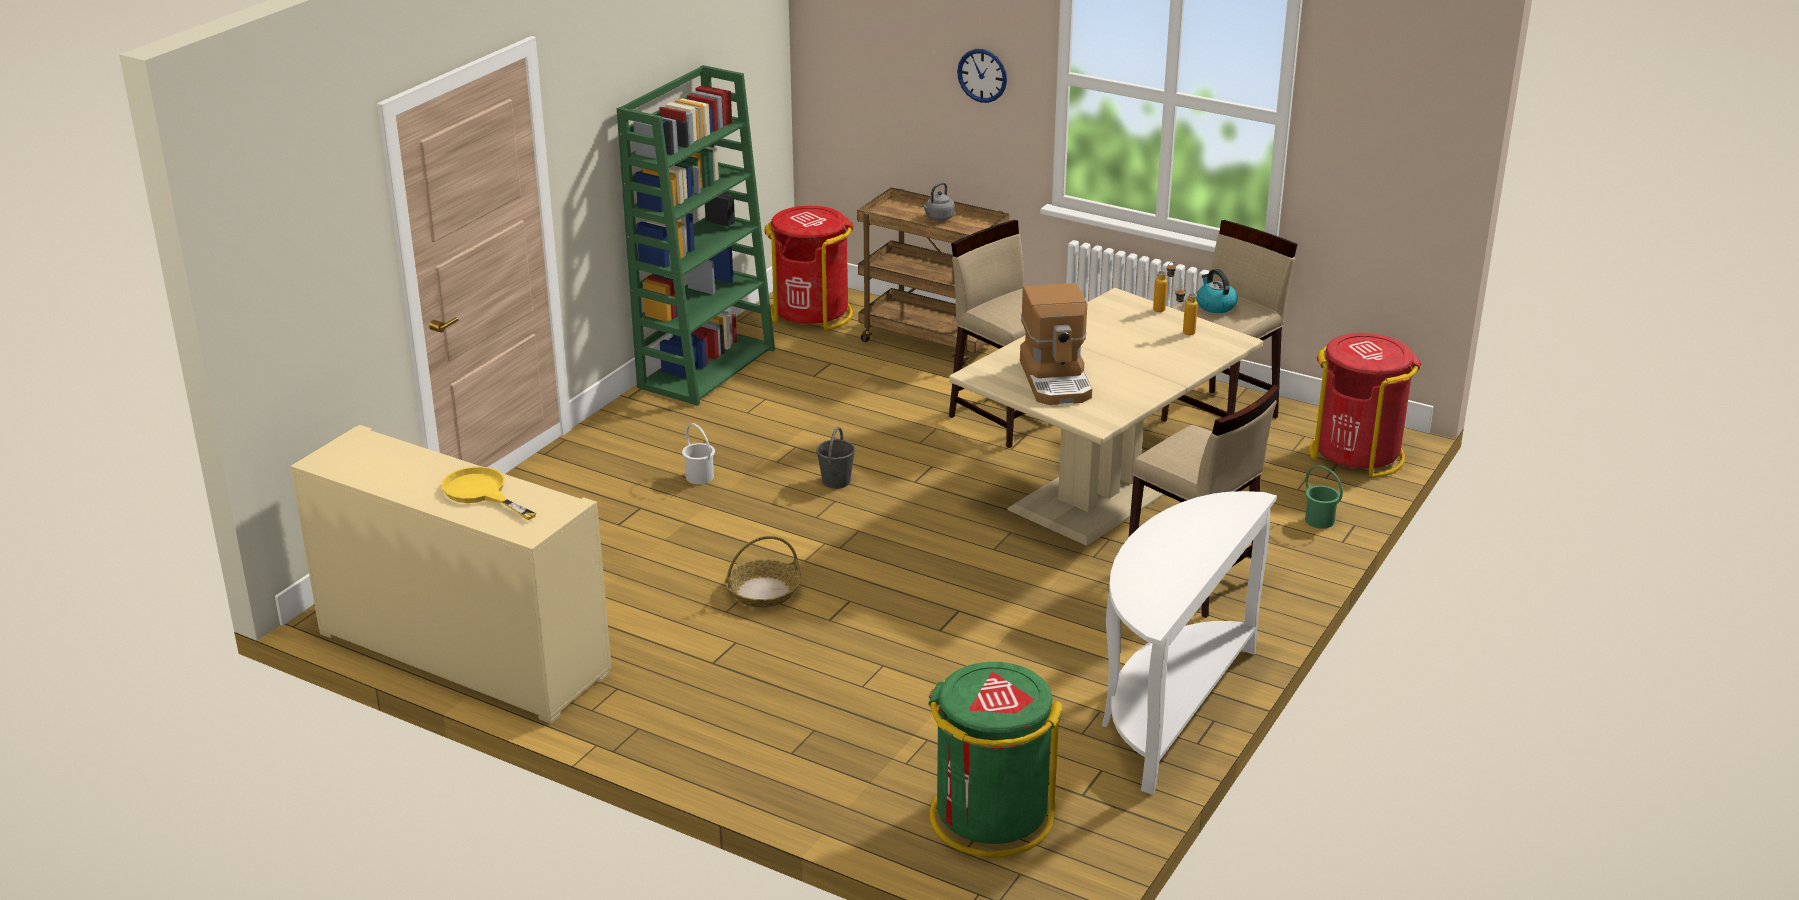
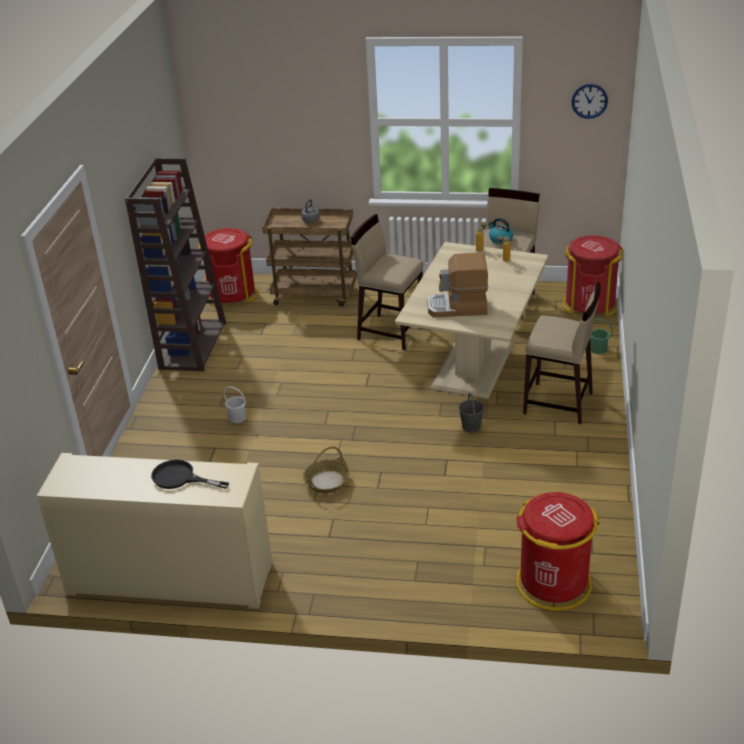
camera: 20 degrees left, 5 degrees up
(481, 493) = (180, 478): yellow frying pan -> black frying pan
(706, 367) = (192, 345): green bookcase -> brown bookcase
(836, 481) = (320, 398): grey bucket -> grey bucket (471, 426)
(982, 75) = (319, 129): wall clock -> wall clock (589, 101)
(990, 817) = (553, 584): green trash can -> red trash can
(1057, 380) = (458, 308): coffee machine -> coffee machine turned 120 degrees clockwise
(1170, 707) = (600, 484): white console table -> none

